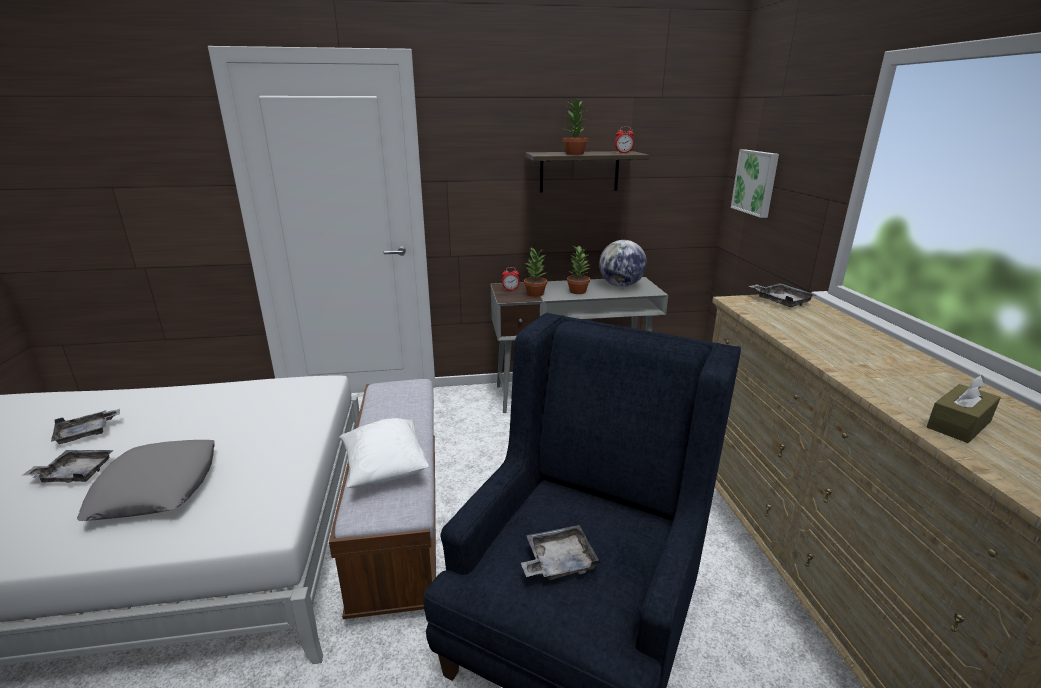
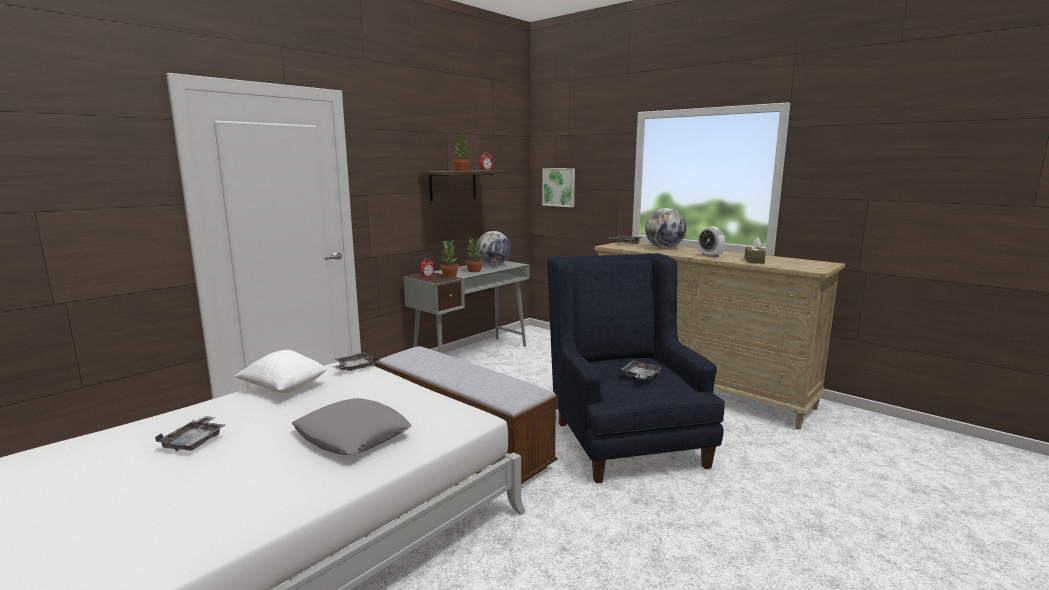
camera: 40 degrees left, 10 degrees down
(75, 473) = (258, 455): grey tray -> grey tray (355, 367)
(385, 469) = (488, 382): white pillow -> white pillow (284, 388)
(829, 328) = (664, 248): none -> globe
(879, 376) = (710, 255): none -> alarm clock

